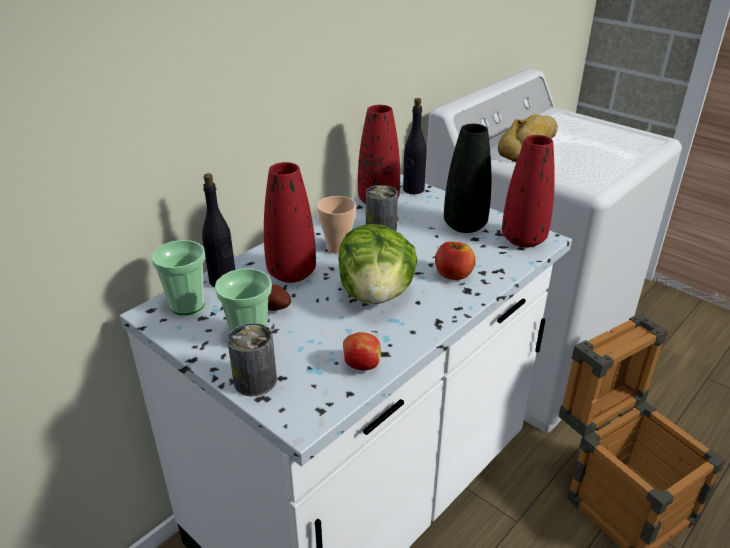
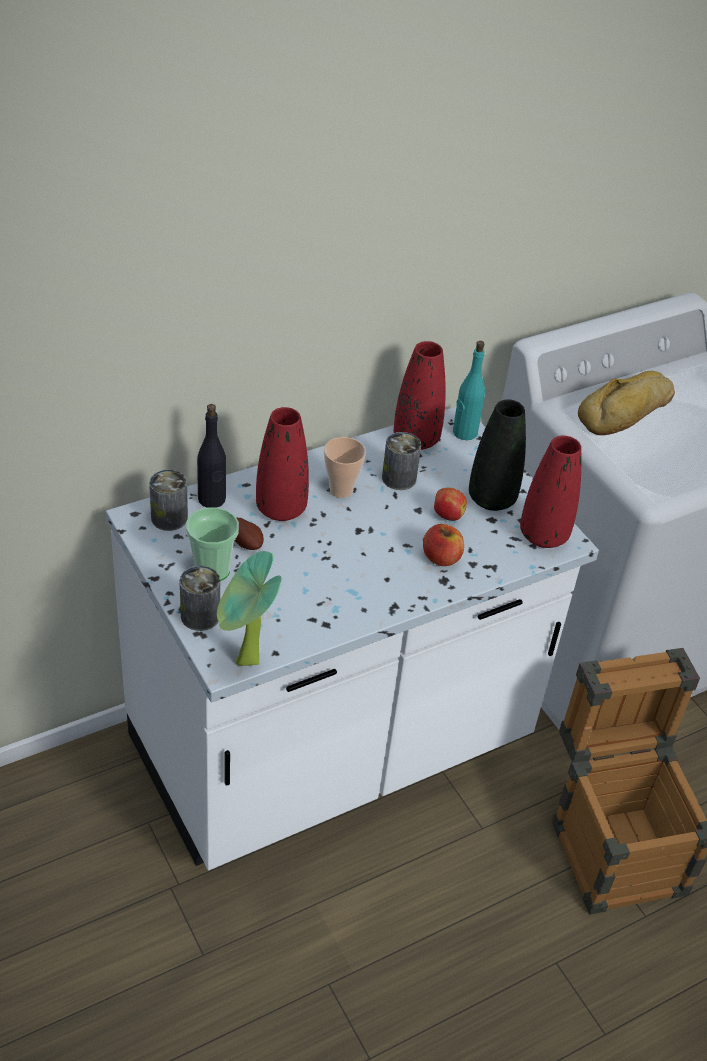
camera: 15 degrees right, 10 degrees up
(187, 305) = (169, 518): cup -> can
(325, 414) = (245, 665): none -> potted plant
(361, 365) = (298, 629): apple -> apple (447, 515)
(376, 295) = (351, 559): lettuce -> none
(413, 190) = (464, 432): black bottle -> turquoise bottle

